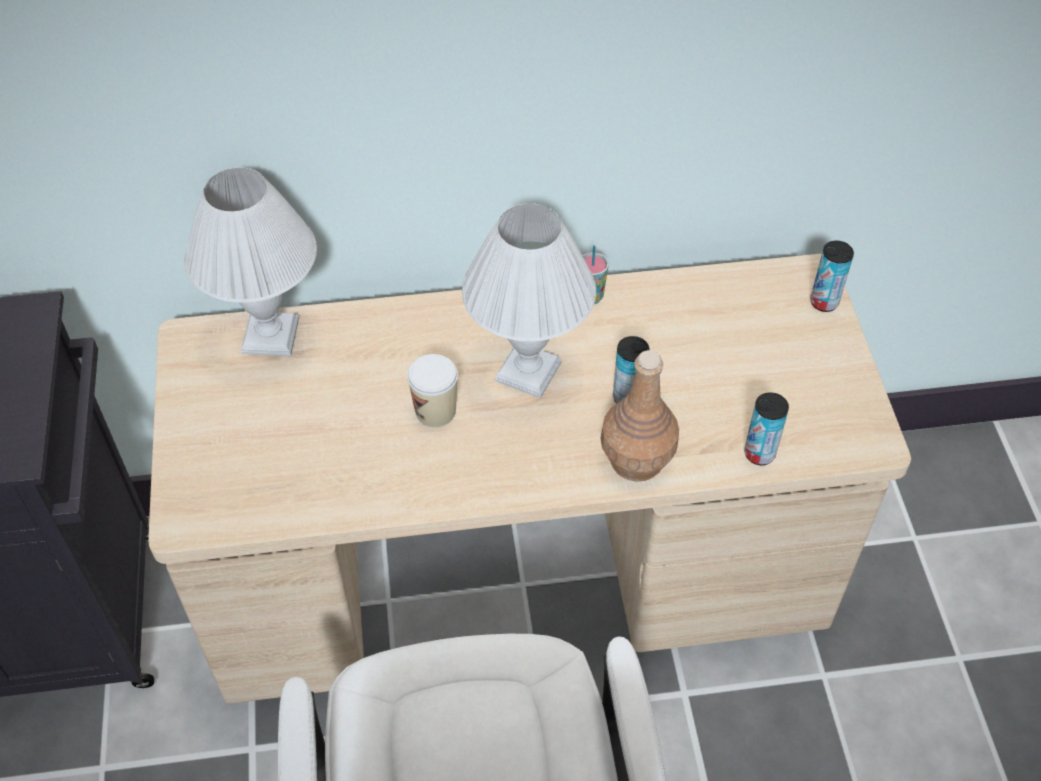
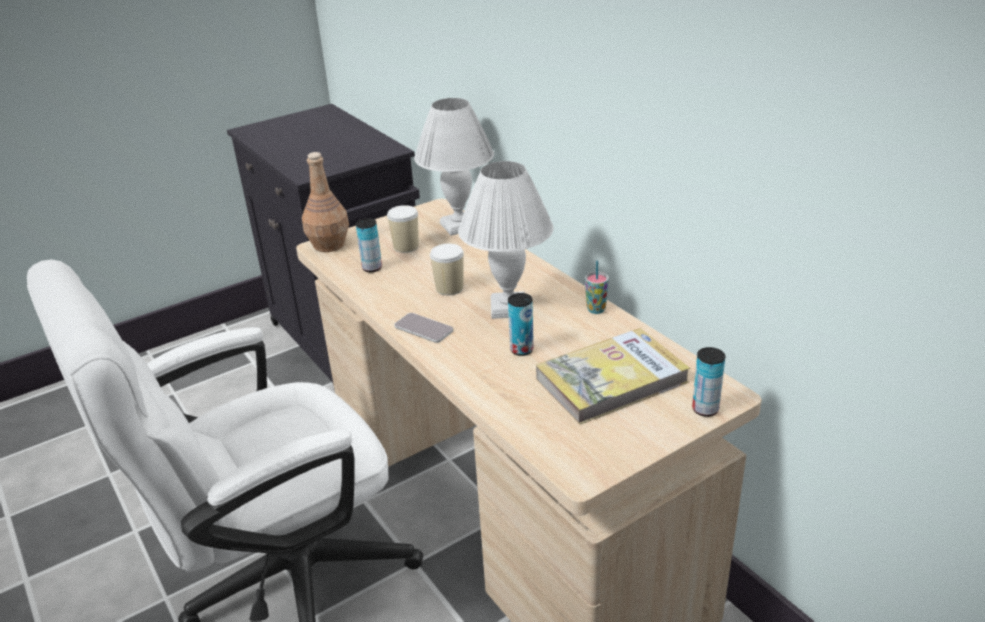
camera: 65 degrees right, 20 degrees down
(280, 416) = (406, 247): none -> cup
(516, 474) = (423, 329): none -> phone
(635, 460) = (470, 368): brown bottle -> brown bottle (329, 244)
(734, 348) = (611, 380): none -> book
(759, 453) = (521, 420): can -> can (372, 268)

